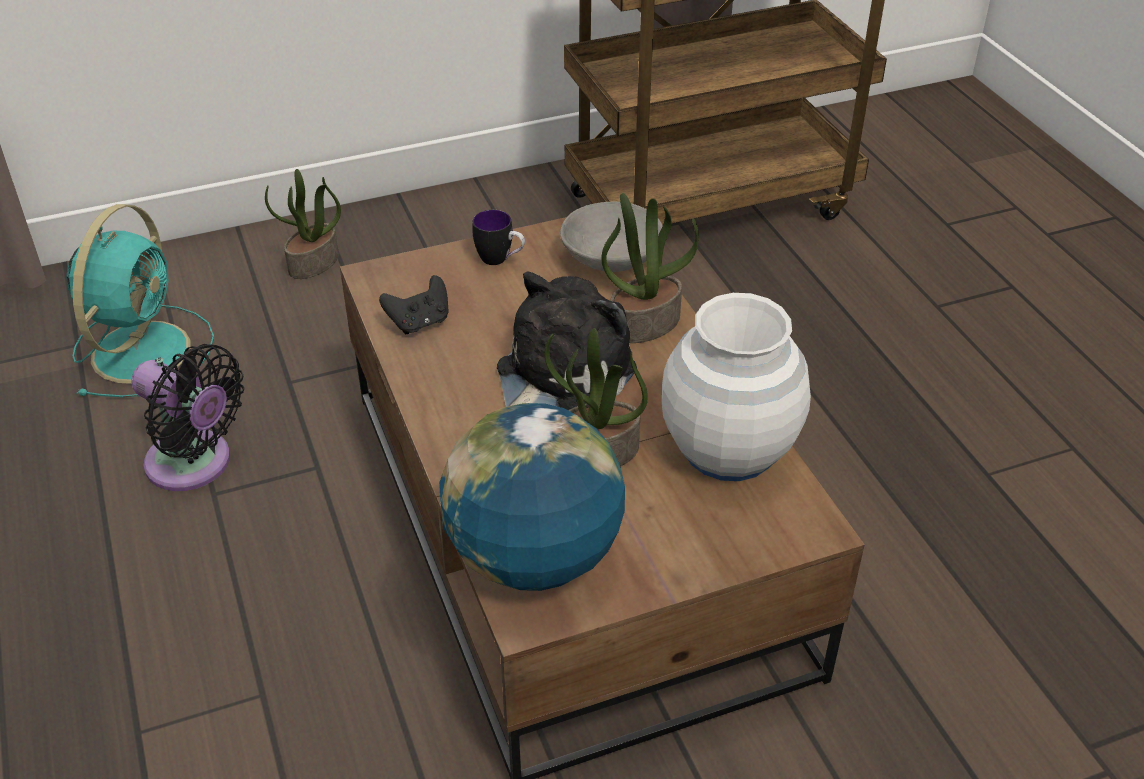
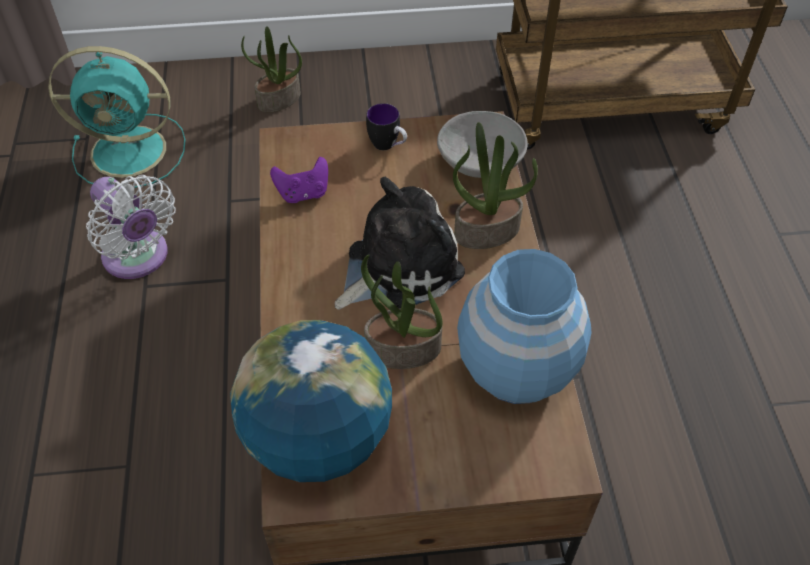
camera: 15 degrees right, 10 degrees up
(143, 349) = (132, 151): turquoise fan -> turquoise fan turned 60 degrees clockwise
(195, 465) = (139, 258): black fan -> white fan
(419, 322) = (303, 193): black game controller -> purple game controller
(728, 448) = (516, 369): white vase -> blue vase

